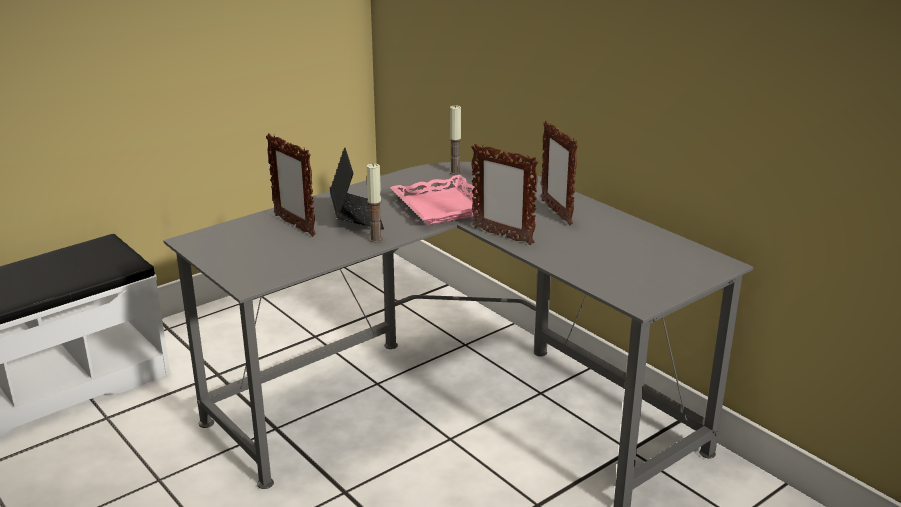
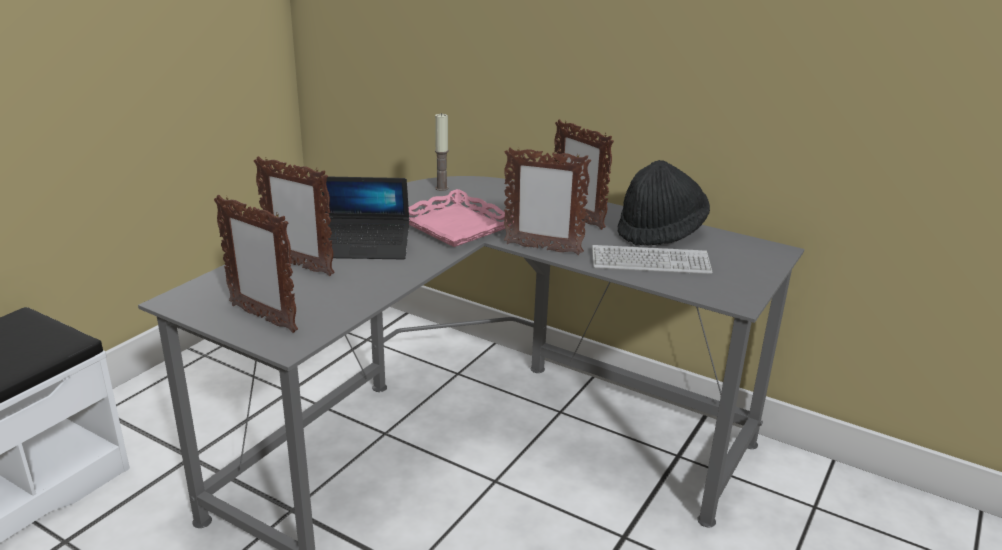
camera: 20 degrees left, 0 degrees up
(243, 262) = (263, 318): none -> picture frame
(356, 216) = (366, 247): laptop -> laptop turned 120 degrees clockwise
(376, 239) = (407, 270): candle -> none
(590, 259) = (650, 262): none -> keyboard
(624, 234) = (660, 232): none -> black hat

